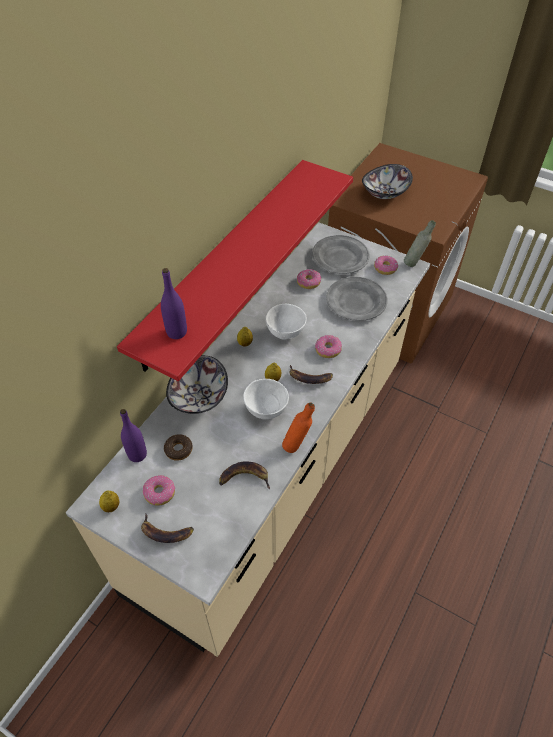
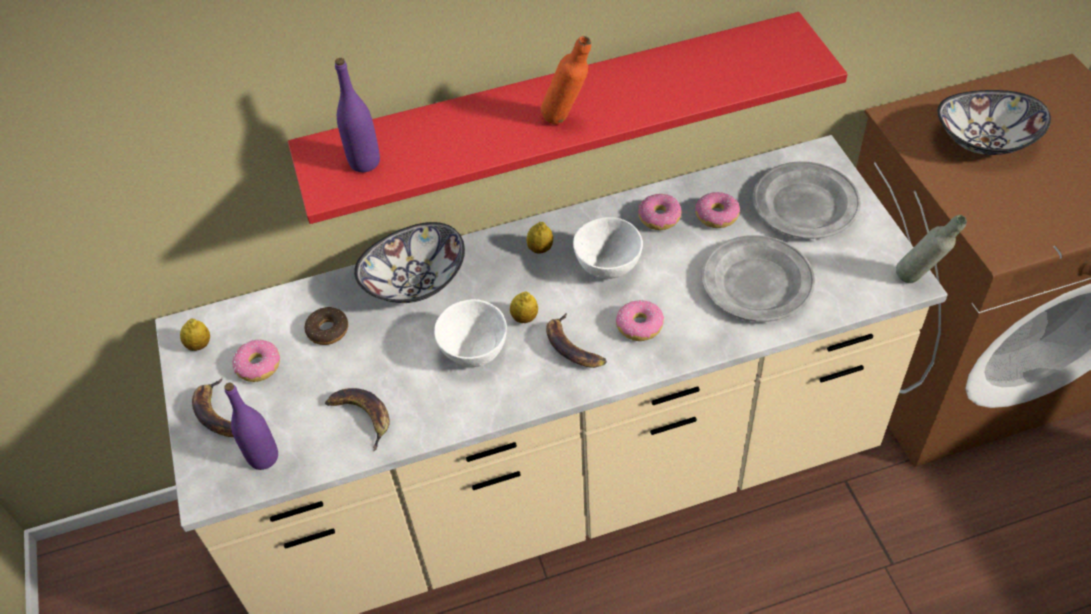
camera: 45 degrees right, 0 degrees up
(137, 454) = (281, 305): purple bottle -> purple bottle (263, 457)
(297, 445) = (463, 422): orange bottle -> orange bottle (567, 120)
(385, 268) = (859, 261): donut -> donut (659, 217)

